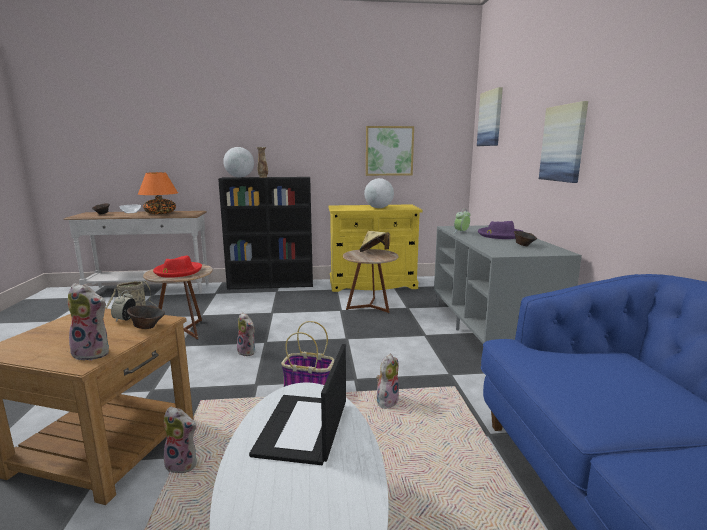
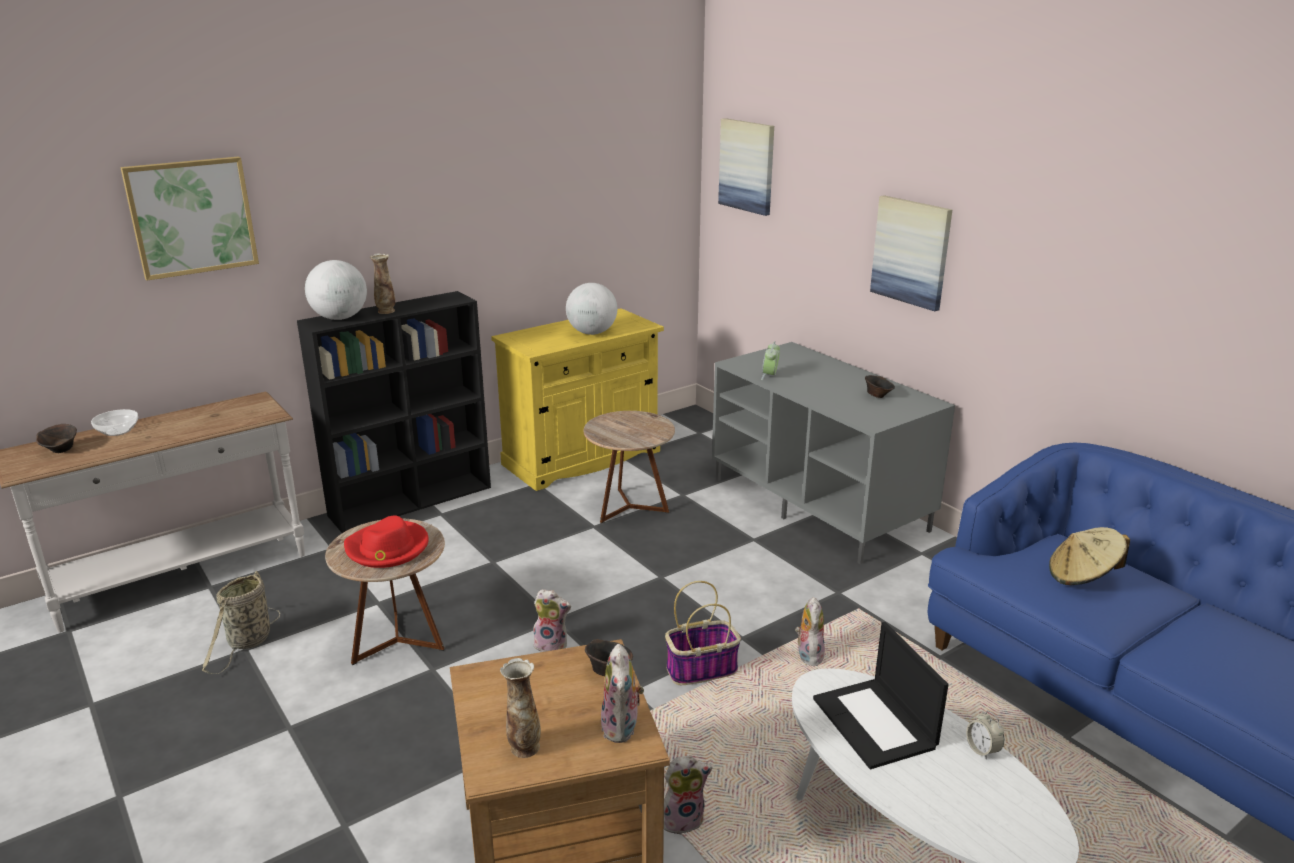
camera: 30 degrees left, 10 degrees up
(34, 345) = (524, 747): none -> vase
(94, 353) = (622, 728): plush toy -> plush toy turned 105 degrees clockwise
(125, 319) = (554, 669): alarm clock -> alarm clock (982, 750)
(160, 213) = (196, 422): orange table lamp -> none
(374, 252) = (628, 421): beige hat -> beige hat (1083, 576)
(389, 151) = (581, 223): picture -> picture (192, 217)
(499, 235) = (823, 374): purple hat -> none

